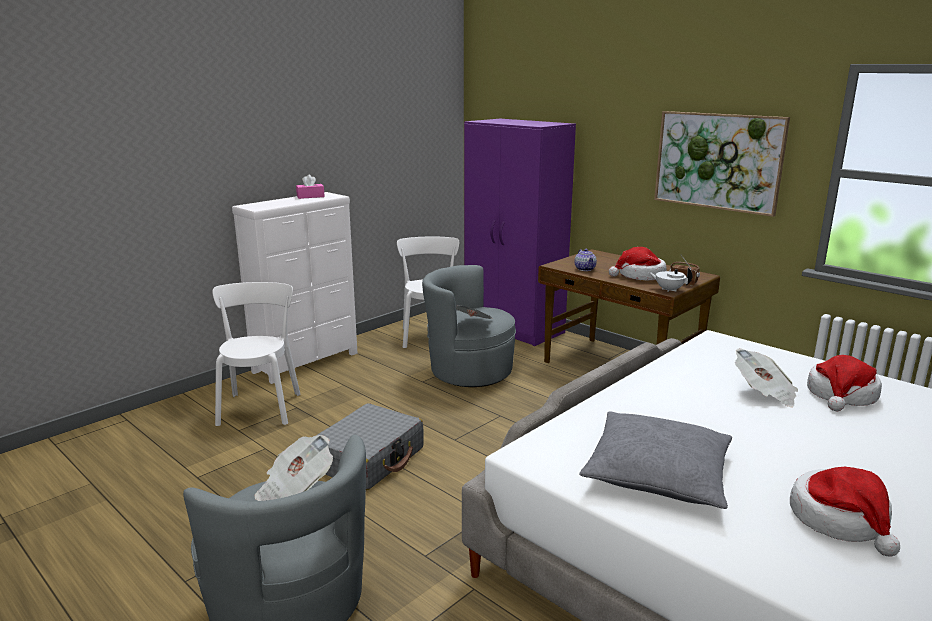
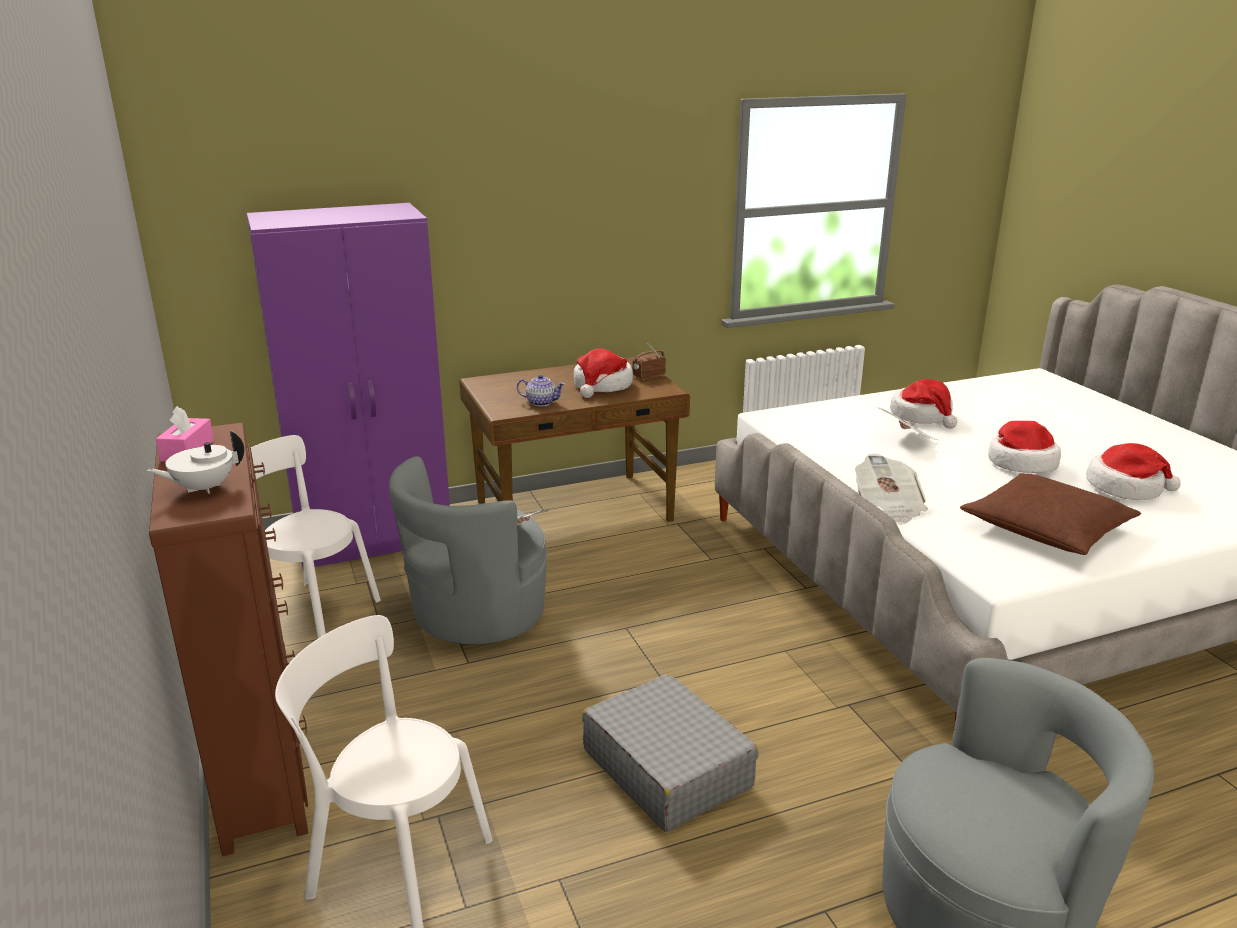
camera: 65 degrees left, 5 degrees up
(295, 489) = (950, 777): newspaper -> newspaper (888, 507)
(307, 363) = (262, 770): white dresser -> brown dresser
(657, 473) = (1046, 528): grey pillow -> brown pillow
(669, 290) = (664, 388): white teapot -> white teapot (203, 488)
(718, 161) = (619, 222): picture -> none
(806, 452) = (1020, 462): none -> hat

